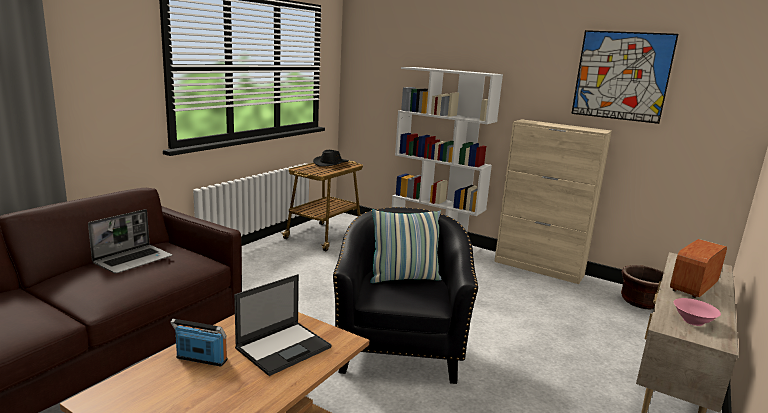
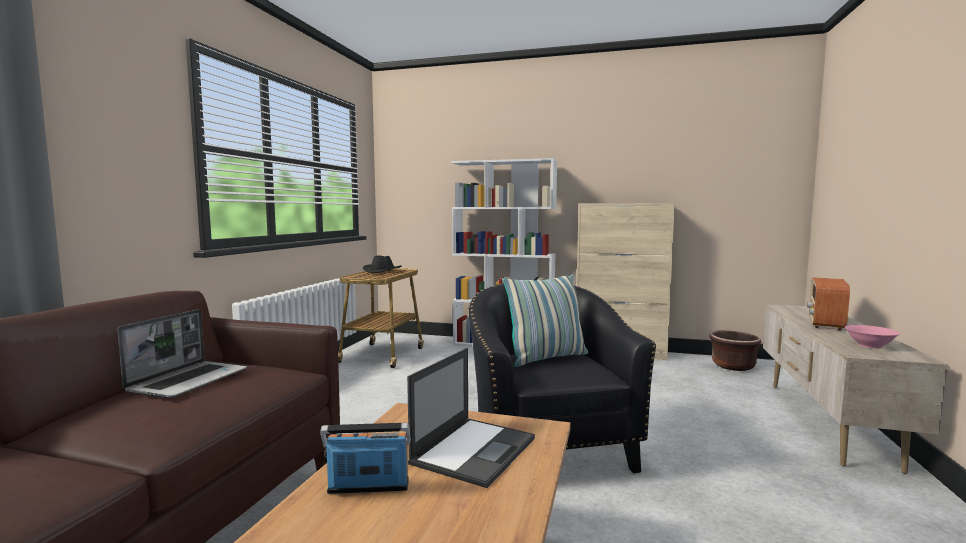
camera: 15 degrees left, 10 degrees down
(621, 76) = (673, 151): picture -> none

